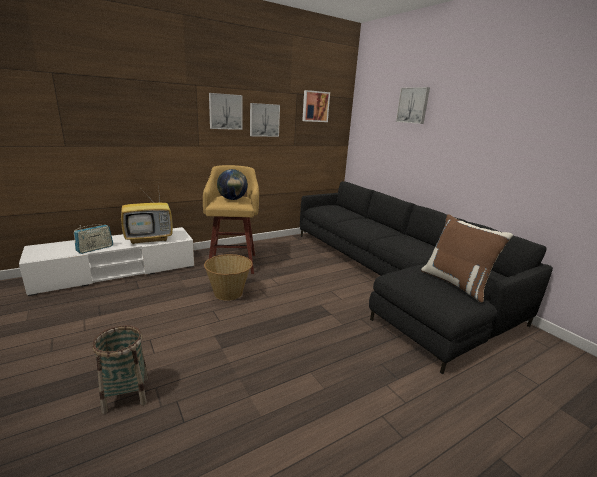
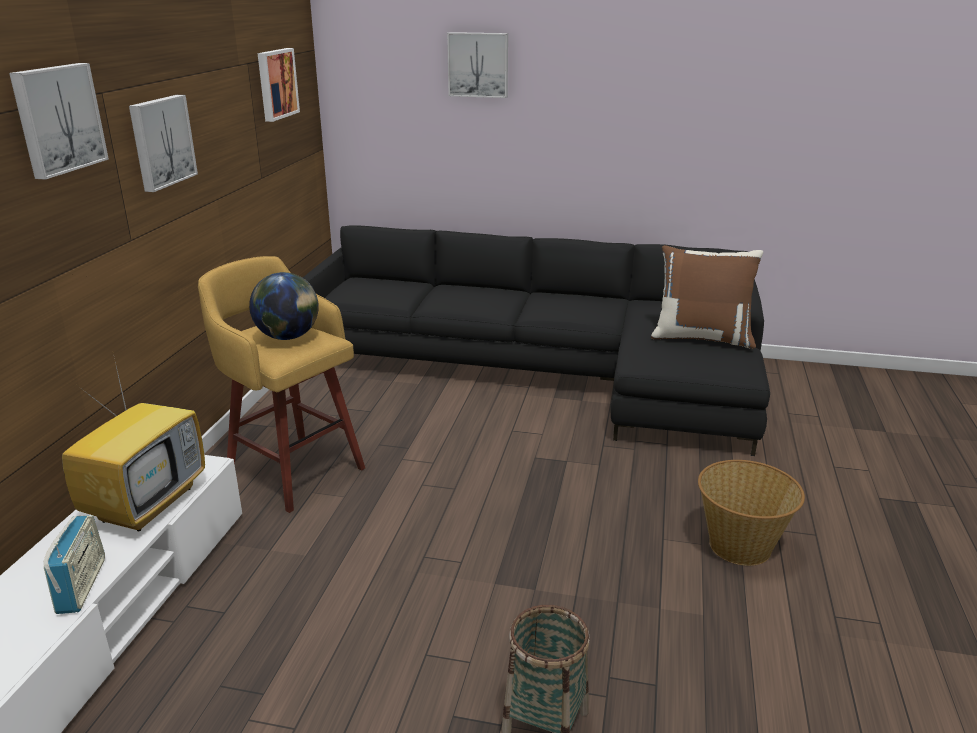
camera: 45 degrees left, 5 degrees up
(229, 293) = (391, 519): basket -> basket (740, 545)
(264, 120) = (217, 139): picture -> picture (57, 119)

